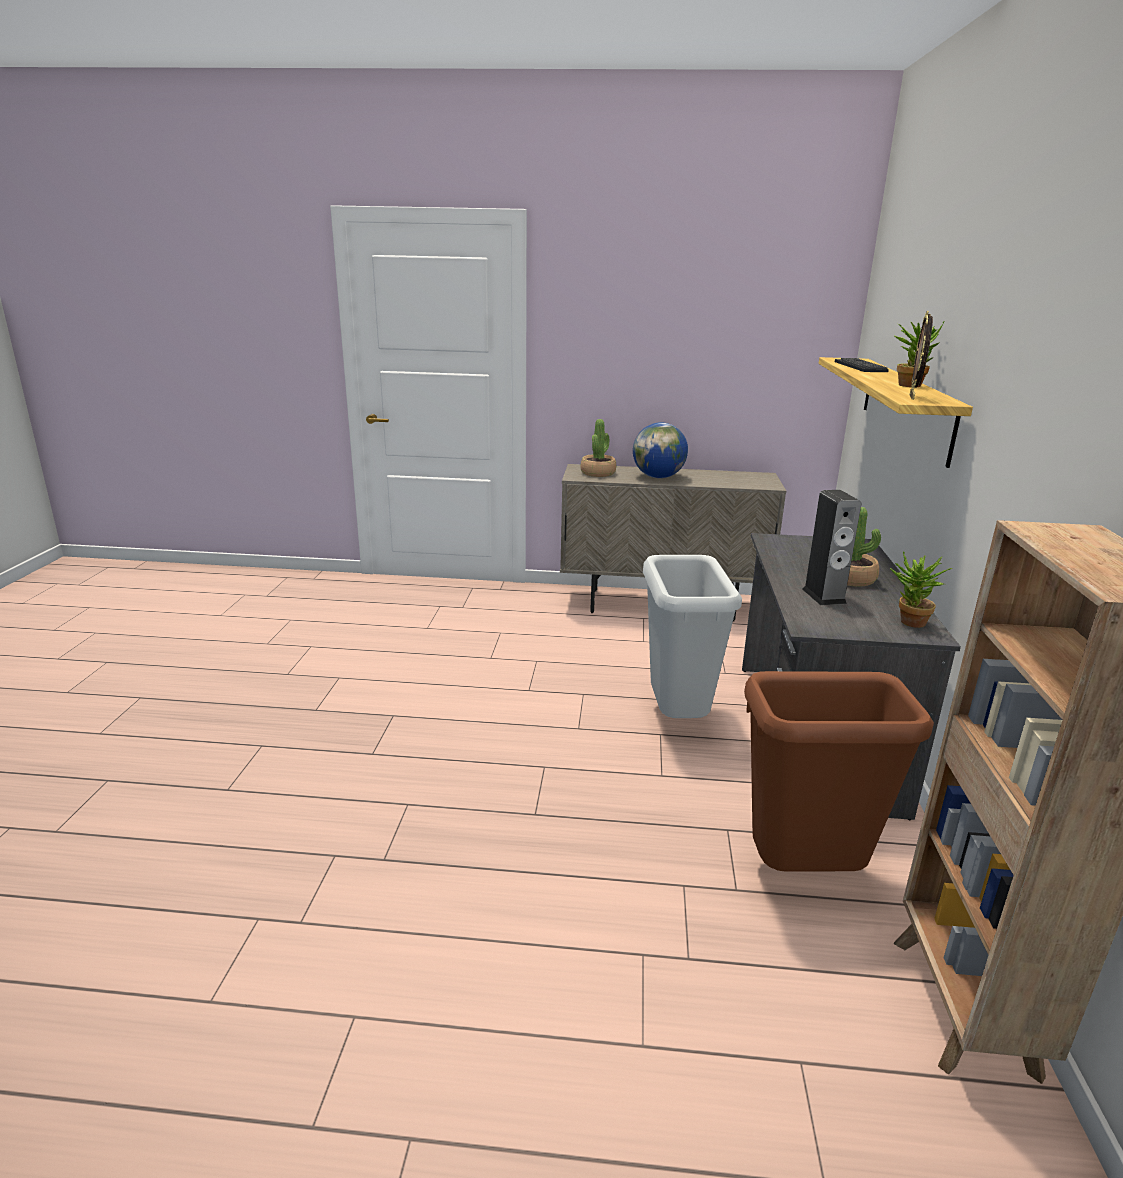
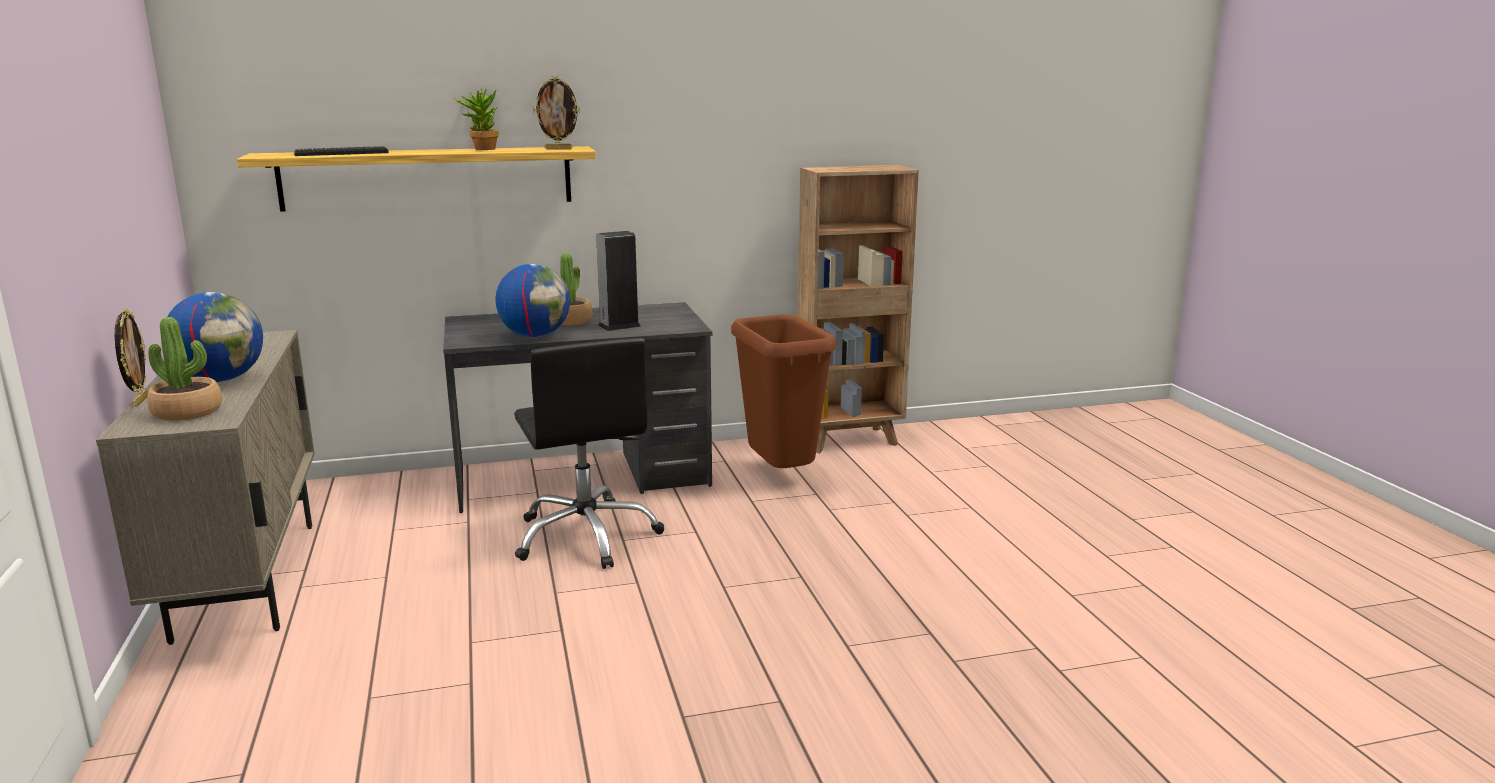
camera: 110 degrees left, 5 degrees down
(626, 467) = (140, 401): none -> picture frame
(675, 718) = (587, 536): grey trash can -> black office chair
(787, 561) = (535, 336): none -> globe
(908, 623) = (656, 309): potted plant -> none

